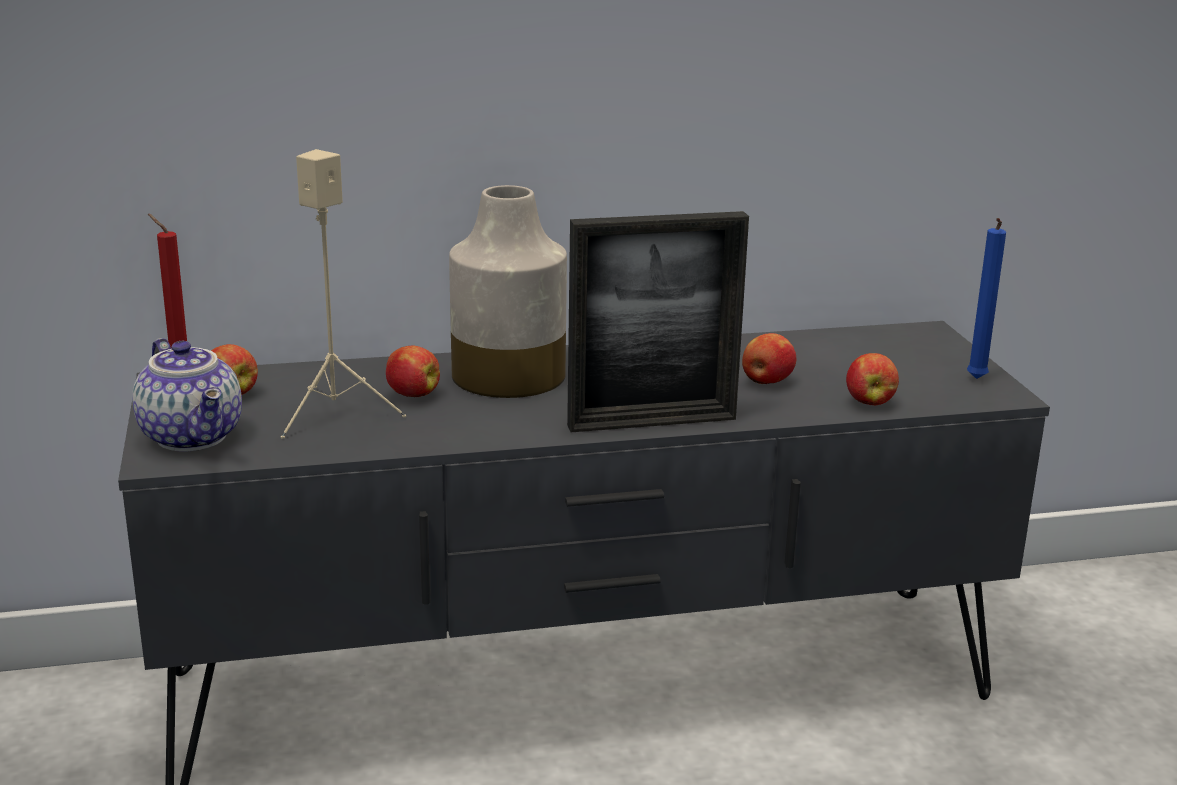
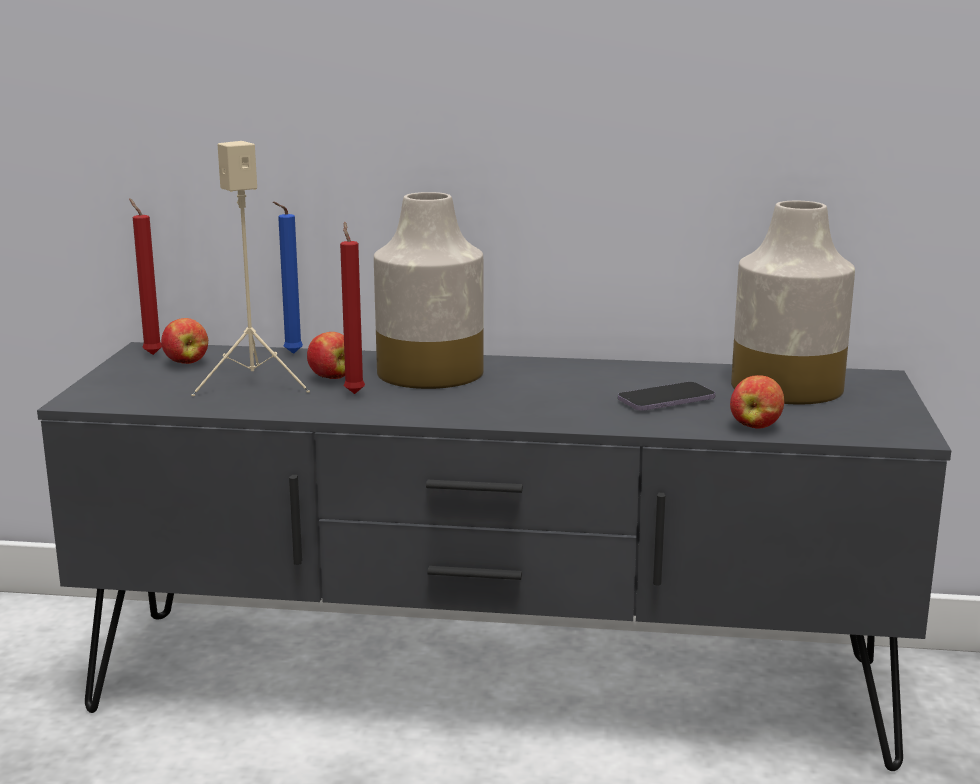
camera: 20 degrees right, 5 degrees down
(194, 437) = (125, 387): teapot -> none
(454, 411) = (354, 392): none -> red candle
(652, 422) = (522, 419): picture frame -> none
(766, 382) = (666, 400): apple -> phone
(858, 351) = (785, 385): none -> beige vase
(975, 380) = (889, 420): blue candle -> blue candle (290, 354)

